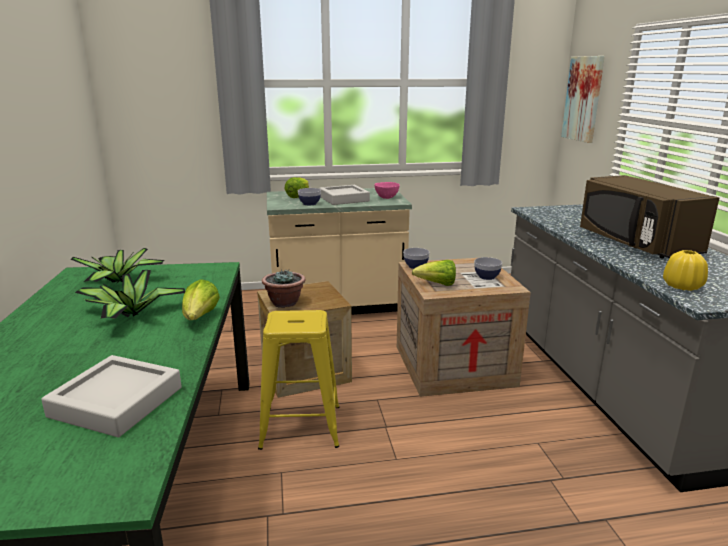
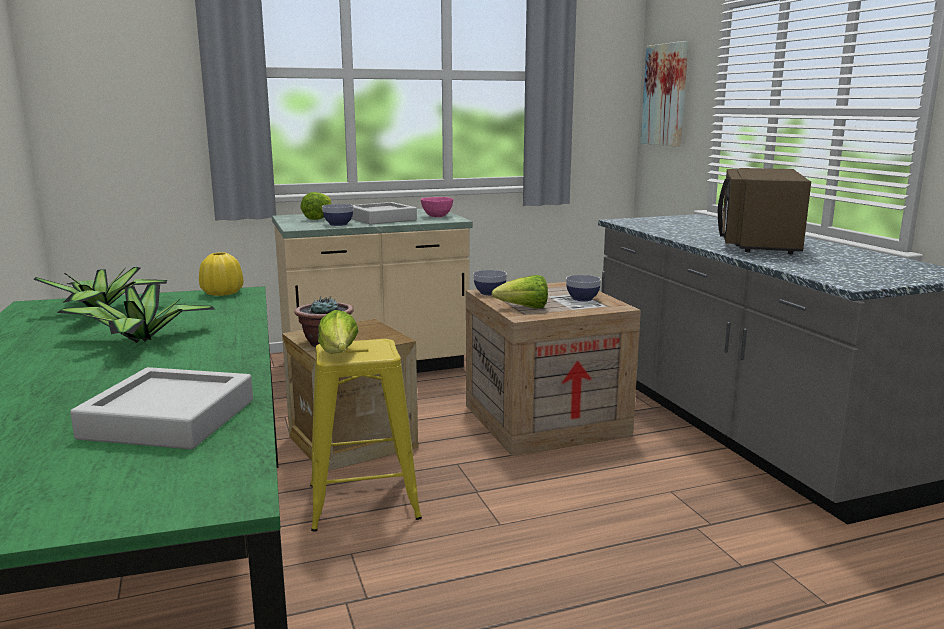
camera: 10 degrees left, 5 degrees down
(200, 318) = (241, 338): lettuce -> lettuce (339, 354)
(635, 243) = (757, 243): brown microwave -> brown microwave turned 45 degrees clockwise
(682, 286) = (826, 273): yellow vase -> yellow vase (222, 293)

